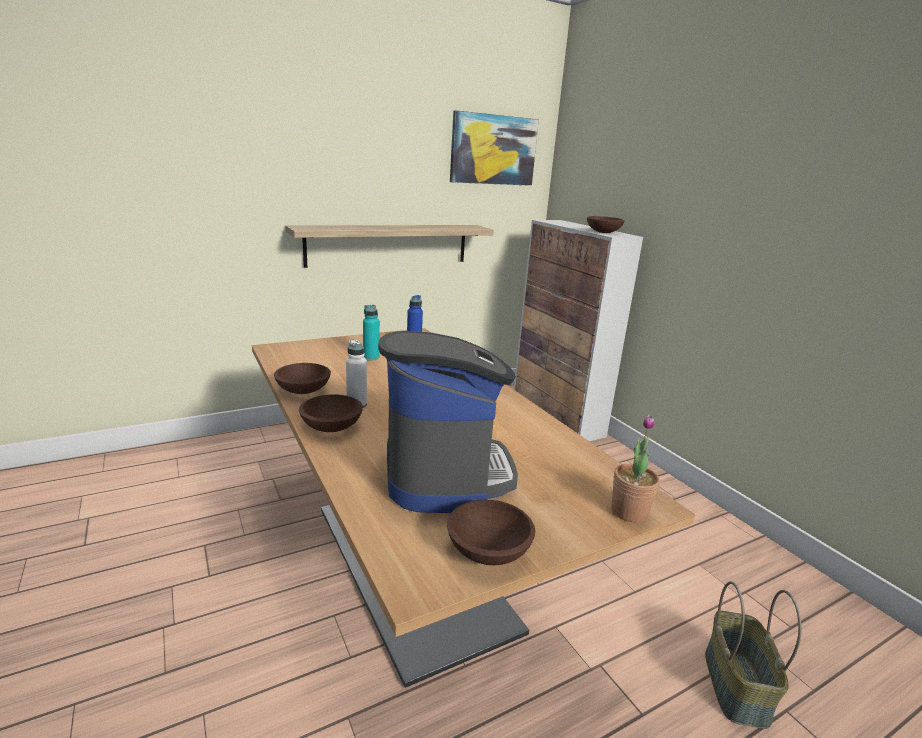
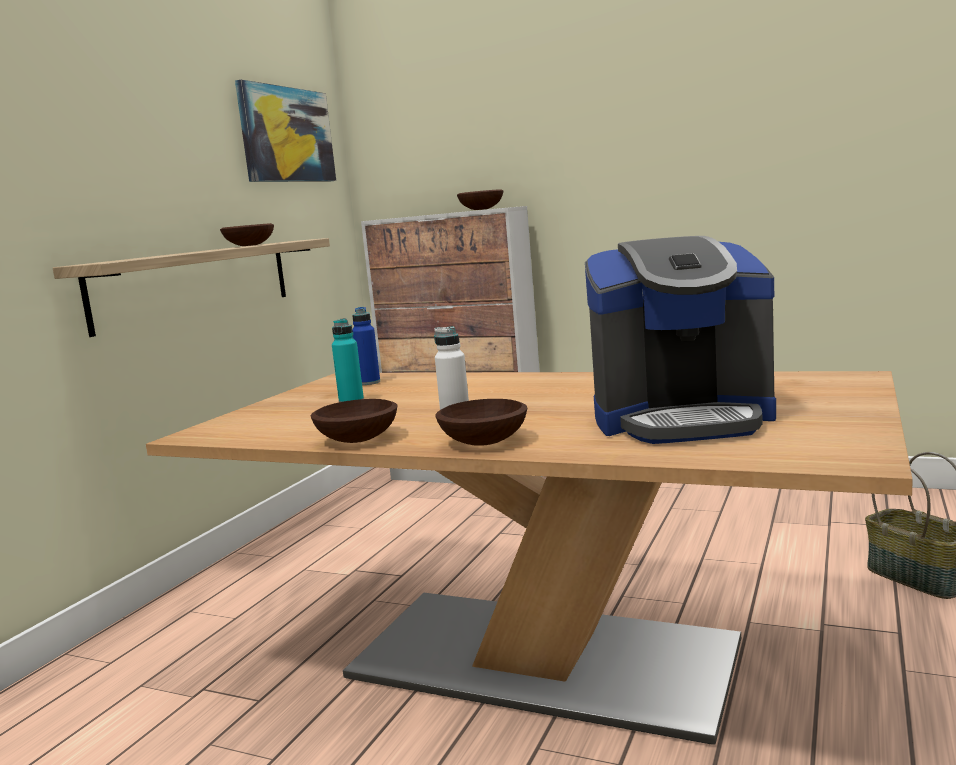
camera: 35 degrees left, 10 degrees down
(445, 473) = (681, 419): coffee machine -> coffee machine turned 135 degrees clockwise
(488, 549) = (842, 430): brown bowl -> brown bowl (249, 245)
(629, 511) = (857, 384): potted plant -> none

